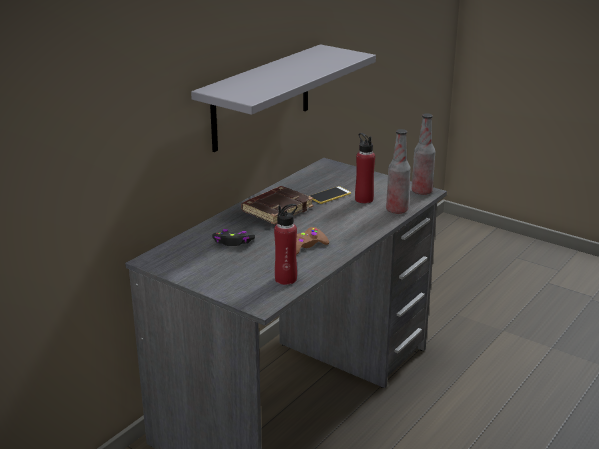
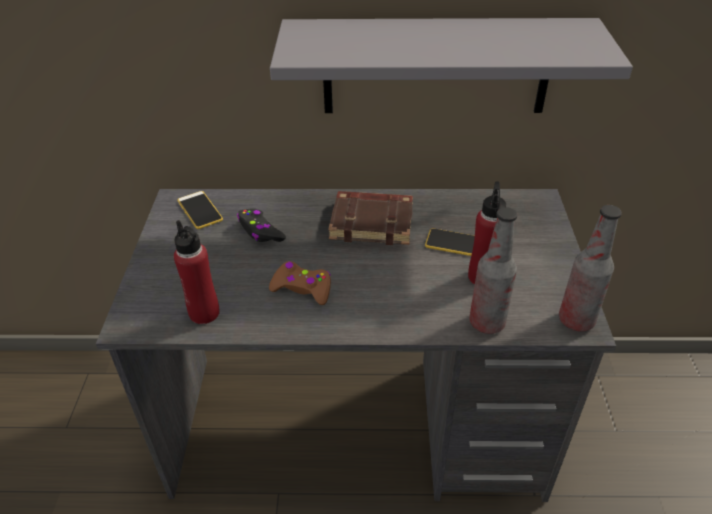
camera: 55 degrees right, 15 degrees up
(178, 255) = (200, 210): none -> phone

